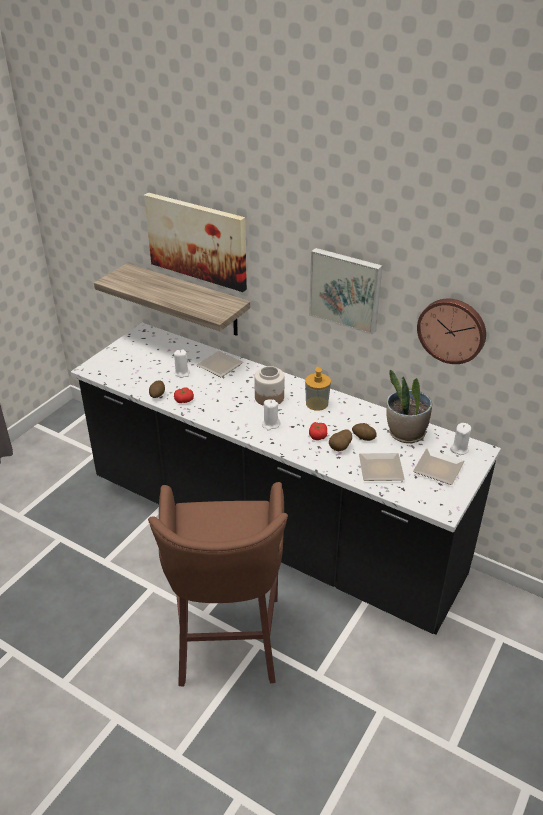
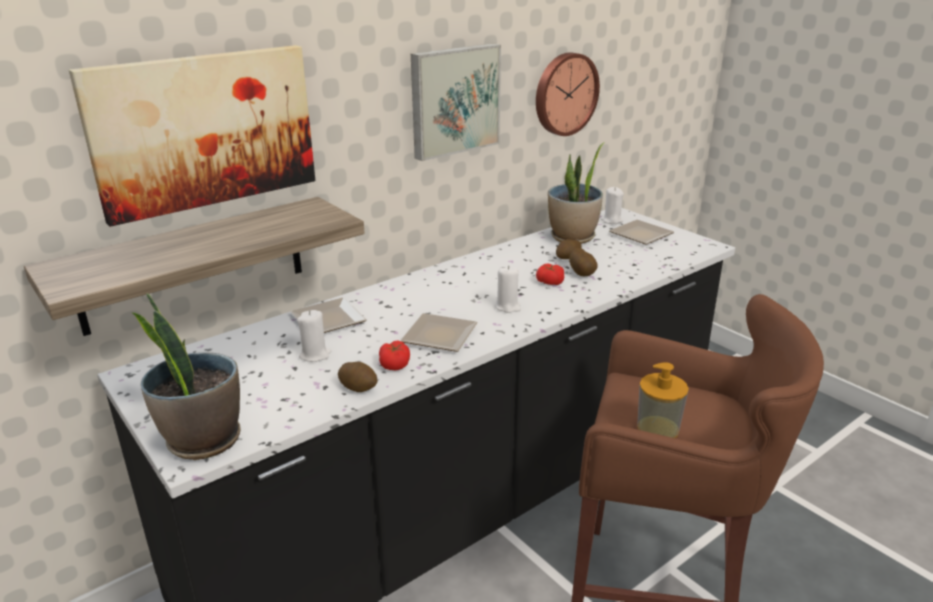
camera: 70 degrees left, 10 degrees down
(102, 367) = (202, 440): none -> potted plant
(269, 398) = (444, 297): jar -> none
(317, 403) = (481, 271): soap dispenser -> soap dispenser (658, 429)
(382, 470) = (633, 260): plate -> plate (442, 335)

